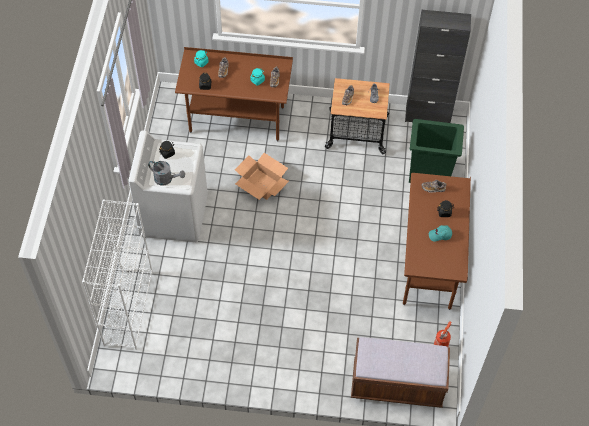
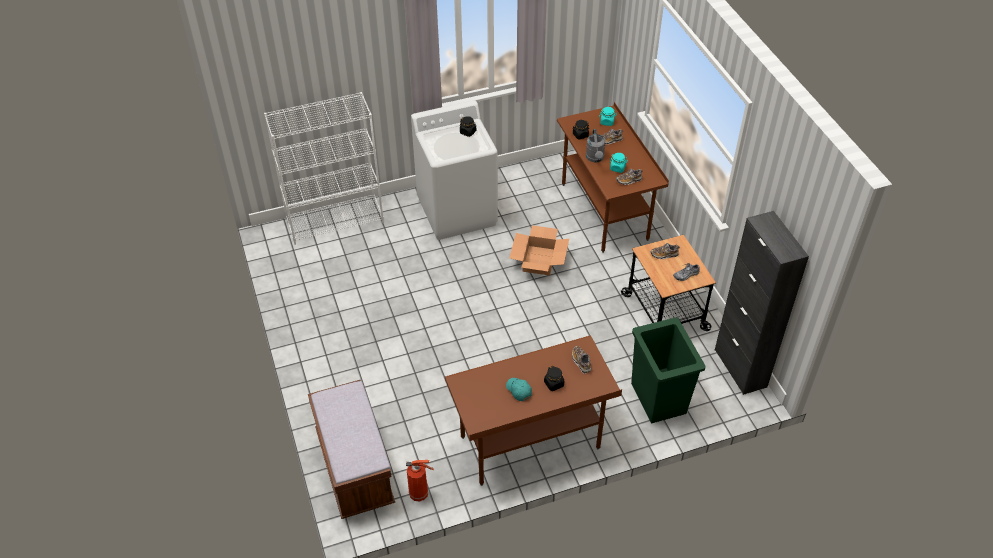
camera: 65 degrees right, 10 degrees down
(166, 179) = (436, 143): grey watering can -> grey watering can (595, 158)

